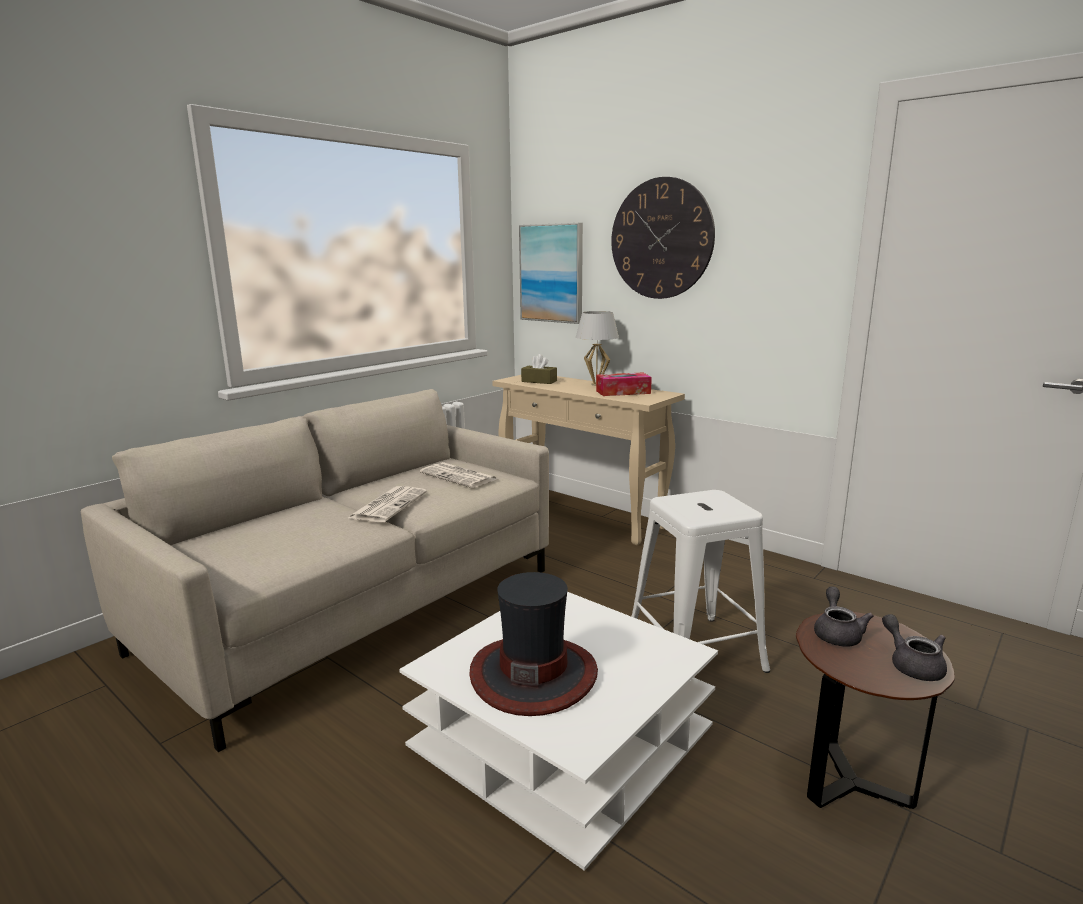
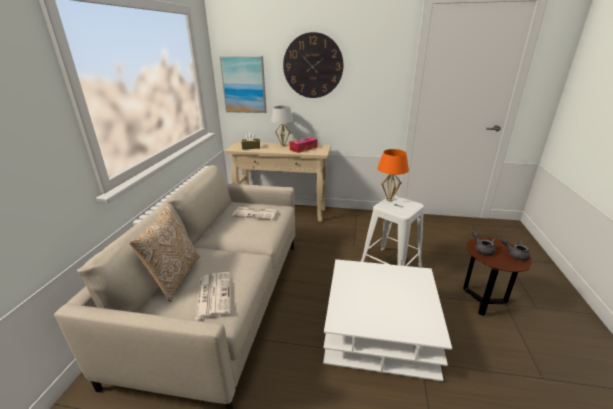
camera: 30 degrees left, 10 degrees up
(254, 520) = (174, 277): none -> pillow
(388, 505) = (242, 242): newspaper -> newspaper (213, 294)
(533, 674) = (382, 308): hat -> none
(699, 494) = (389, 199): none -> orange table lamp

